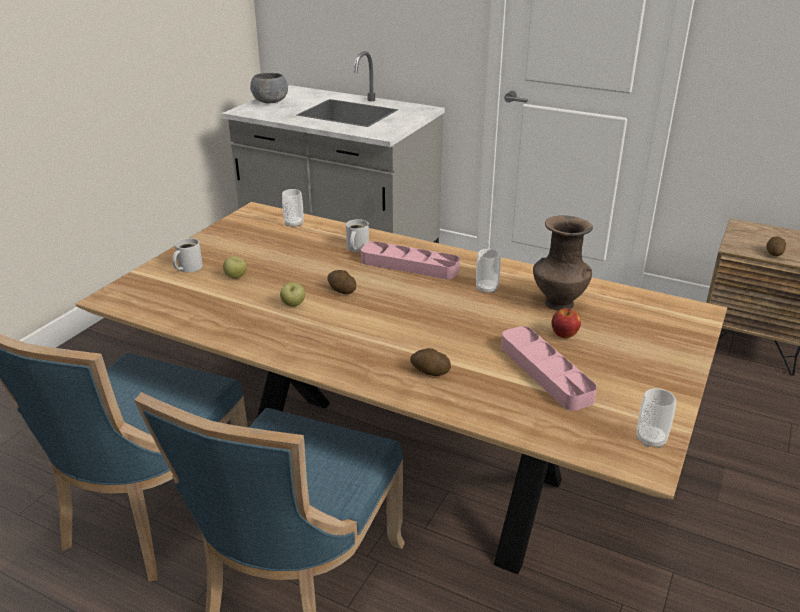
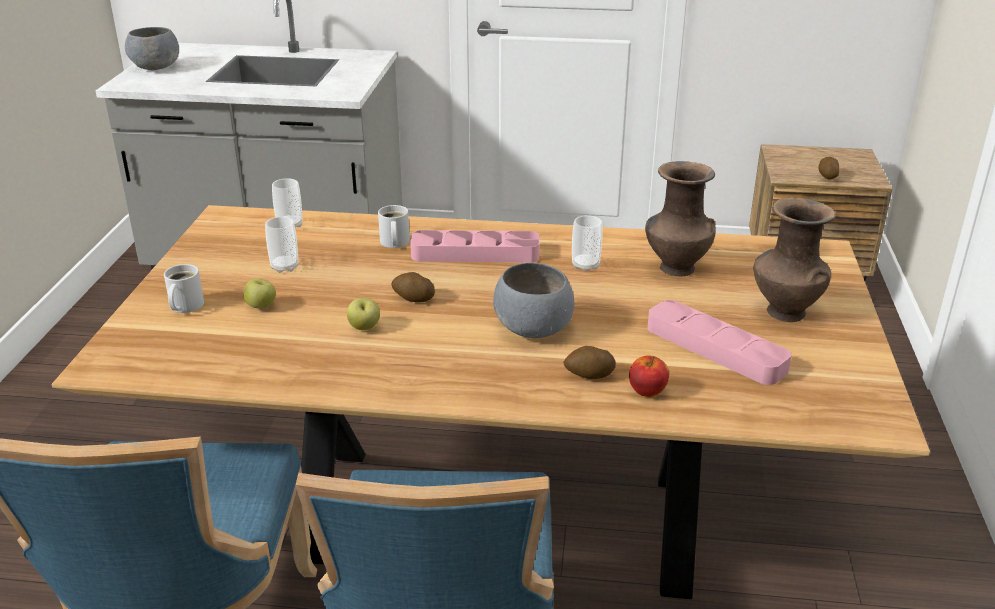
camera: 20 degrees left, 0 degrees up
(413, 329) = (533, 329): none -> grey bowl
(564, 334) = (706, 302): apple -> apple (647, 391)
(625, 354) = (784, 312): none -> brown vase
(650, 439) = (870, 398): cup -> cup (284, 267)

